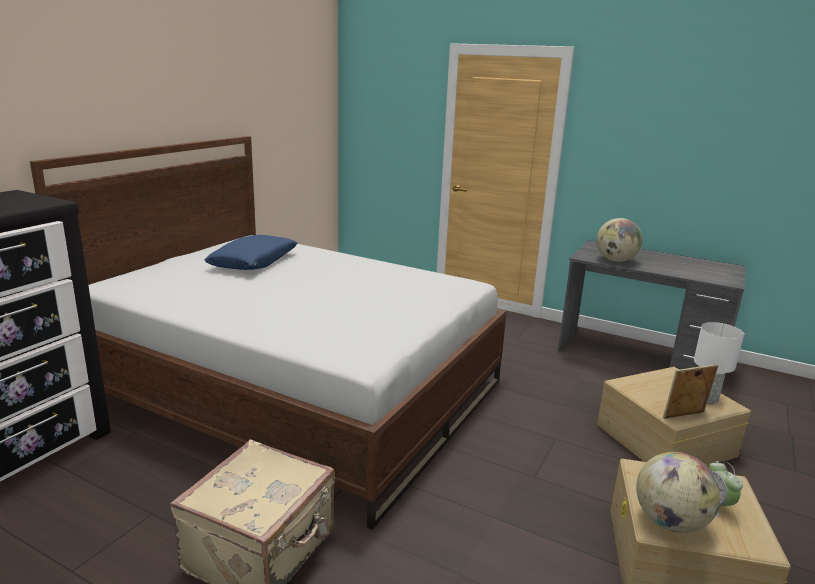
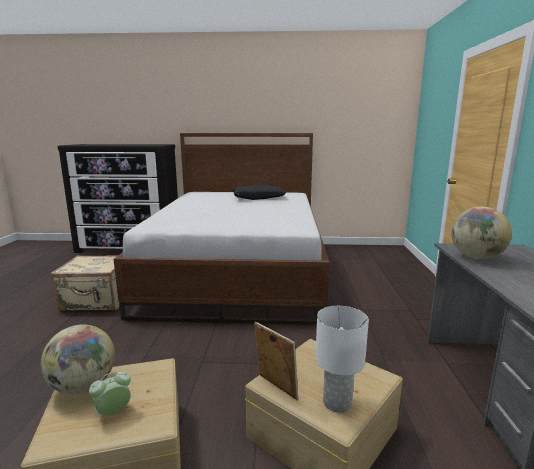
camera: 65 degrees right, 5 degrees down
(254, 262) = (258, 198): blue pillow -> black pillow

